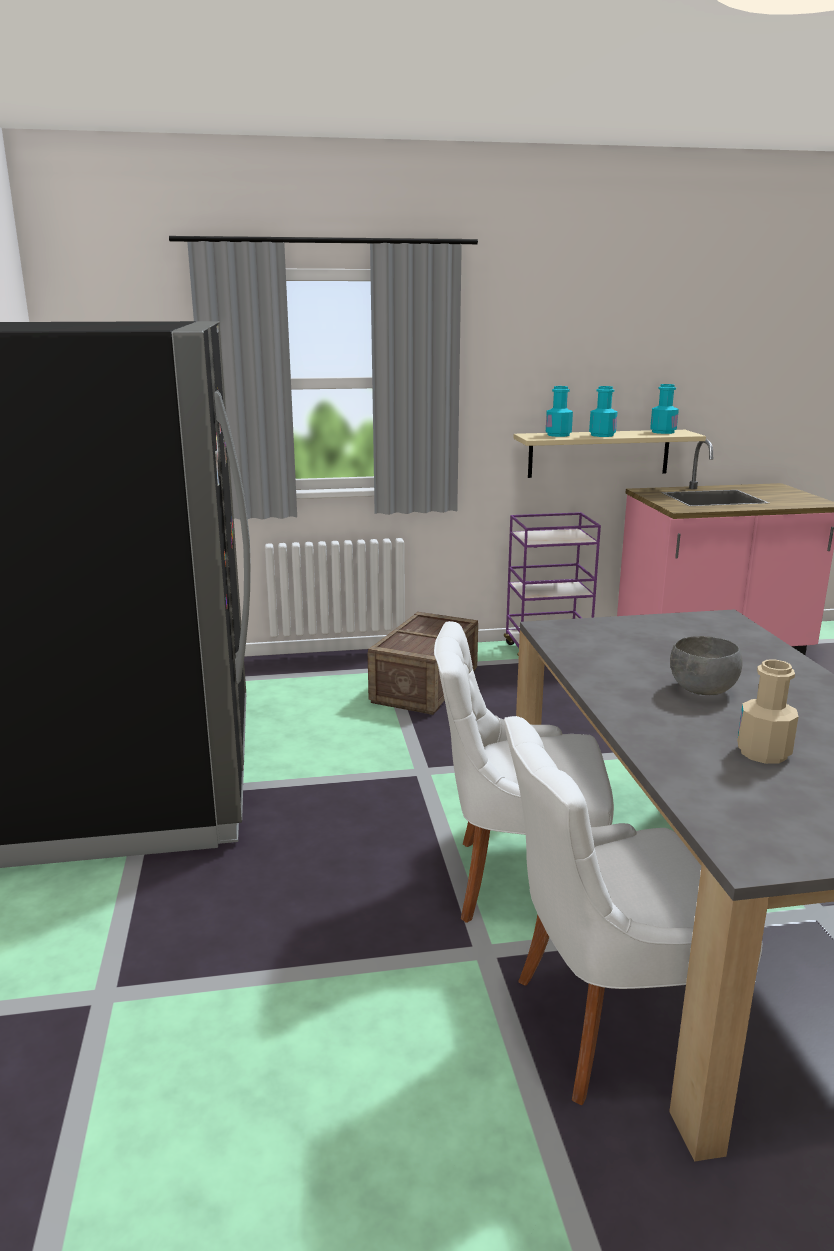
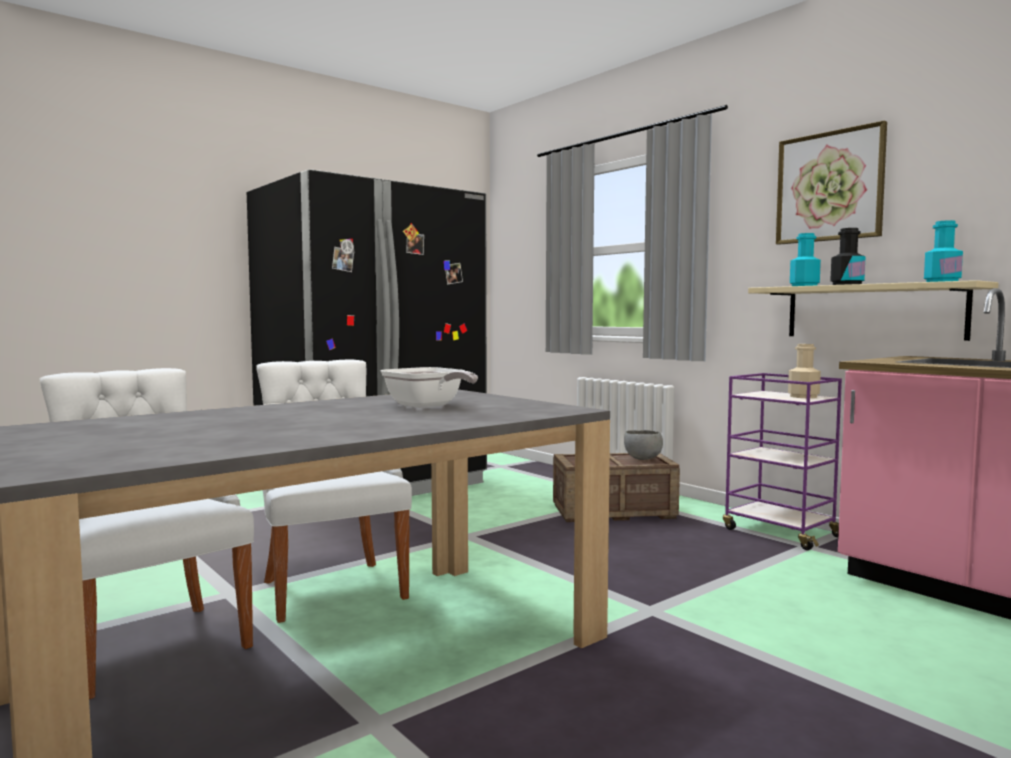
camera: 60 degrees right, 15 degrees down
(565, 340) = (829, 187): none -> picture
(602, 435) = (847, 284): turquoise bottle -> black bottle
(670, 655) = (427, 406): none -> frying pan
(701, 691) = (343, 413): grey bowl -> grey bowl (642, 459)
(763, 753) = (211, 424): beige bottle -> beige bottle (803, 396)

